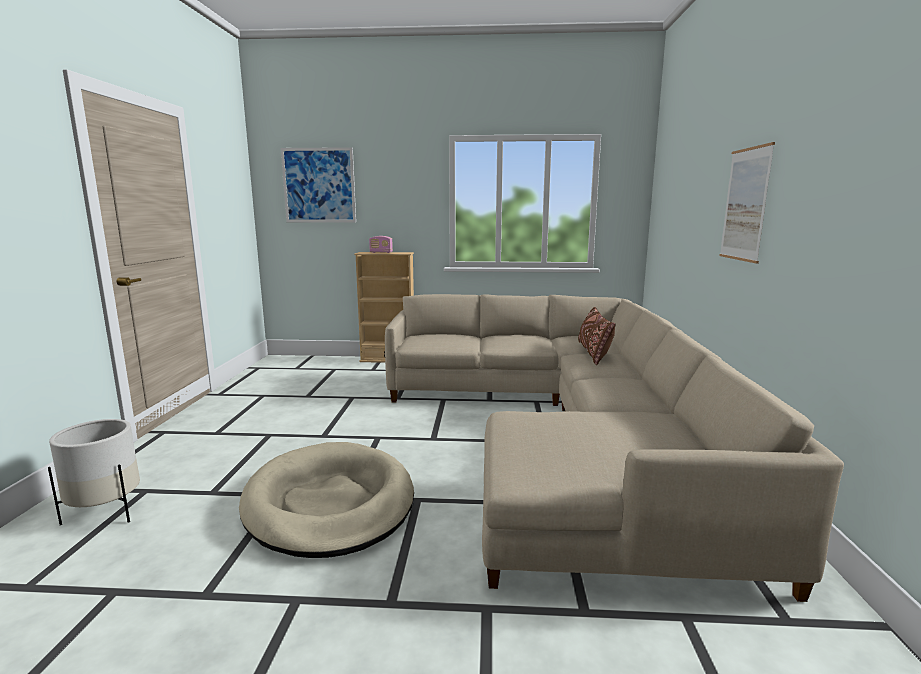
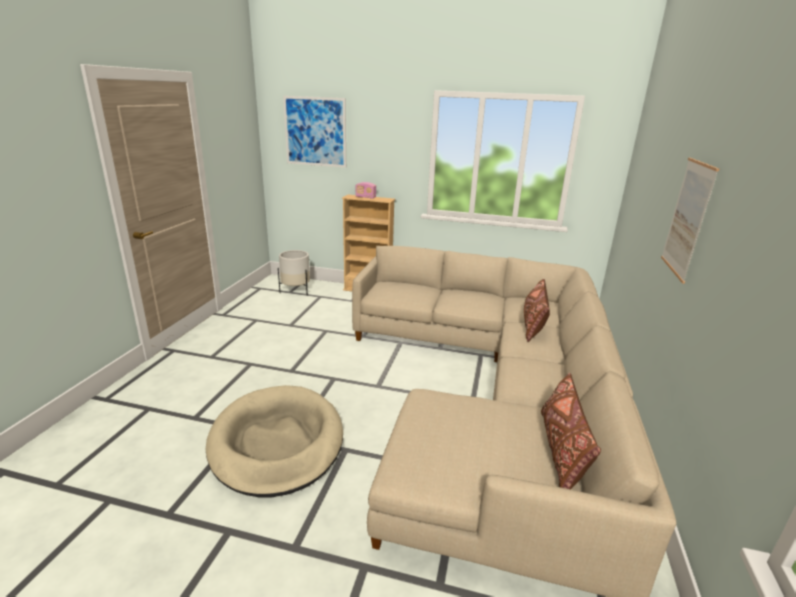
camera: 10 degrees right, 10 degrees up
(106, 512) = (118, 425): white planter -> white planter (296, 291)
(682, 439) = (561, 451): none -> brown pillow

